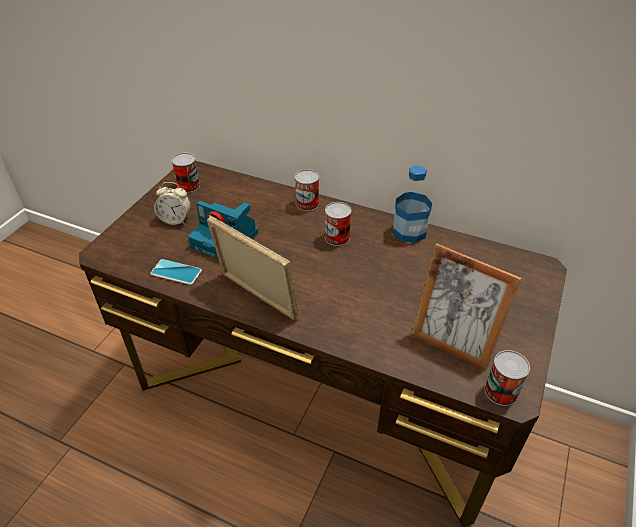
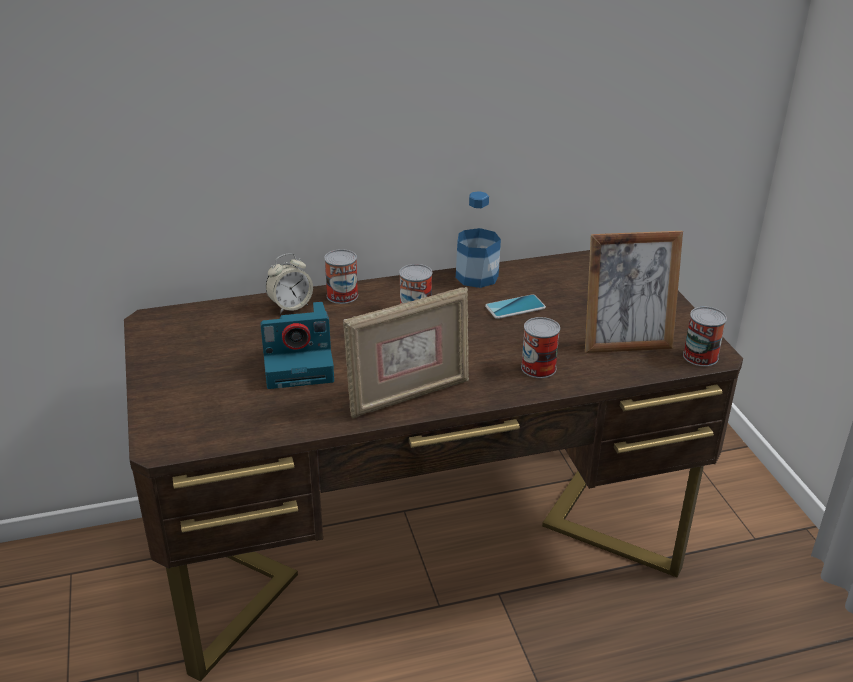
camera: 40 degrees left, 10 degrees down
(175, 219) = (209, 373): alarm clock -> alarm clock (290, 306)
(176, 272) = (287, 417): phone -> phone (515, 307)
(188, 185) = (173, 336): can -> can (538, 368)
(257, 298) = (408, 396): picture frame -> picture frame turned 150 degrees clockwise

